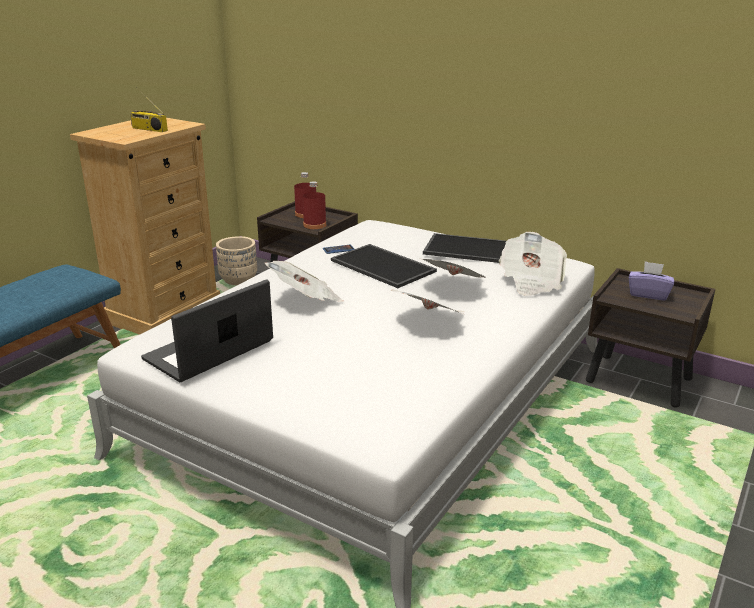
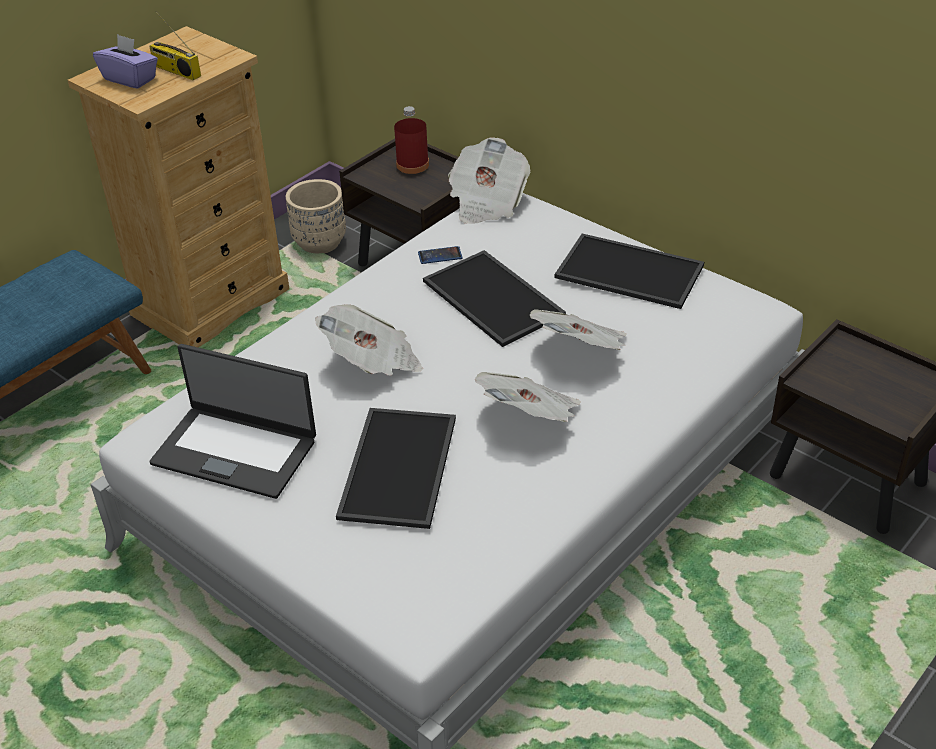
camera: 10 degrees right, 15 degrees up
(210, 351) = (235, 451): laptop -> laptop turned 120 degrees counterclockwise
(314, 225) = (420, 191): red bottle -> none
(342, 352) = (400, 468): none -> tray
(531, 282) = (693, 347): newspaper -> newspaper (487, 202)
(648, 294) = (863, 376): purple tissue box -> purple tissue box (130, 79)

